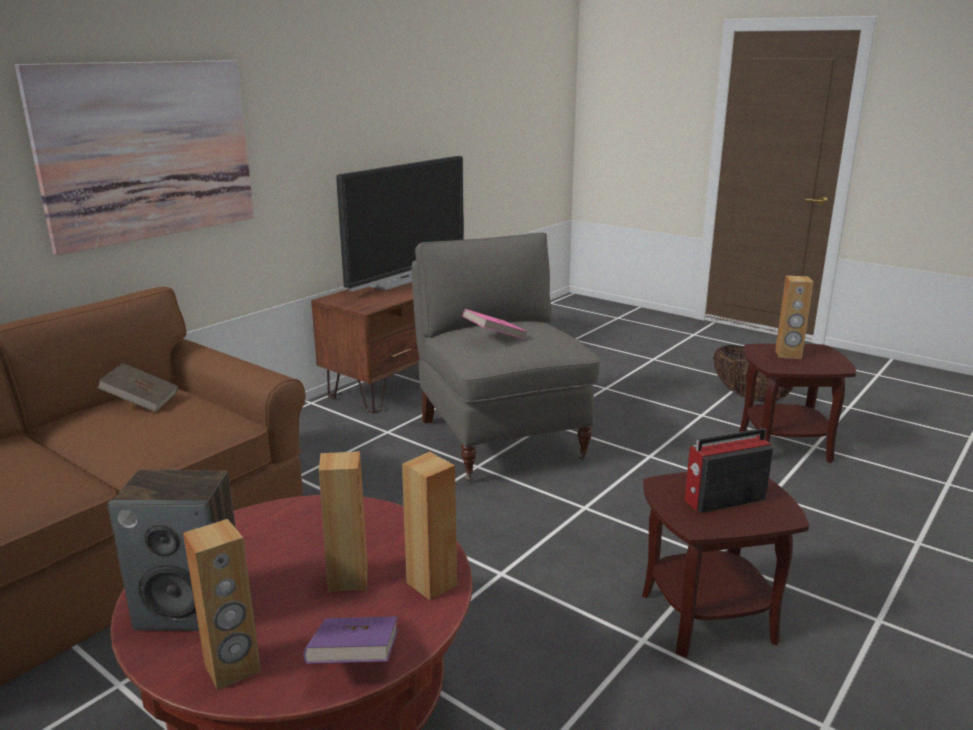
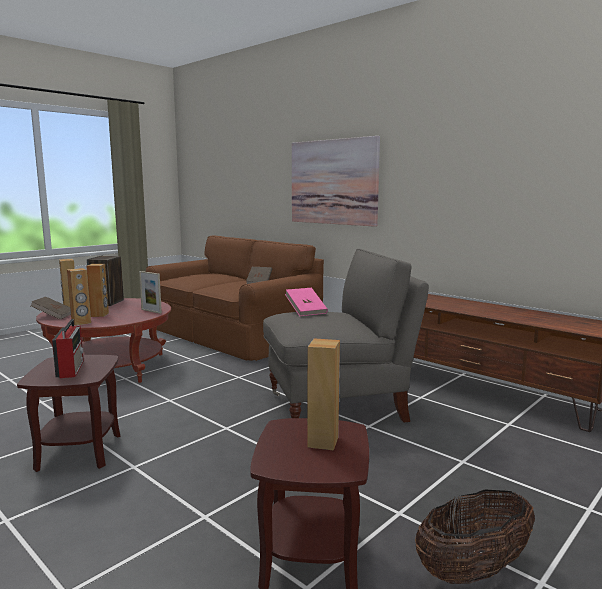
camera: 95 degrees right, 10 degrees down
(319, 514) = (151, 311): none -> picture frame
(354, 660) = (53, 316): purple book -> brown book
(405, 279) = (473, 304): television -> none

